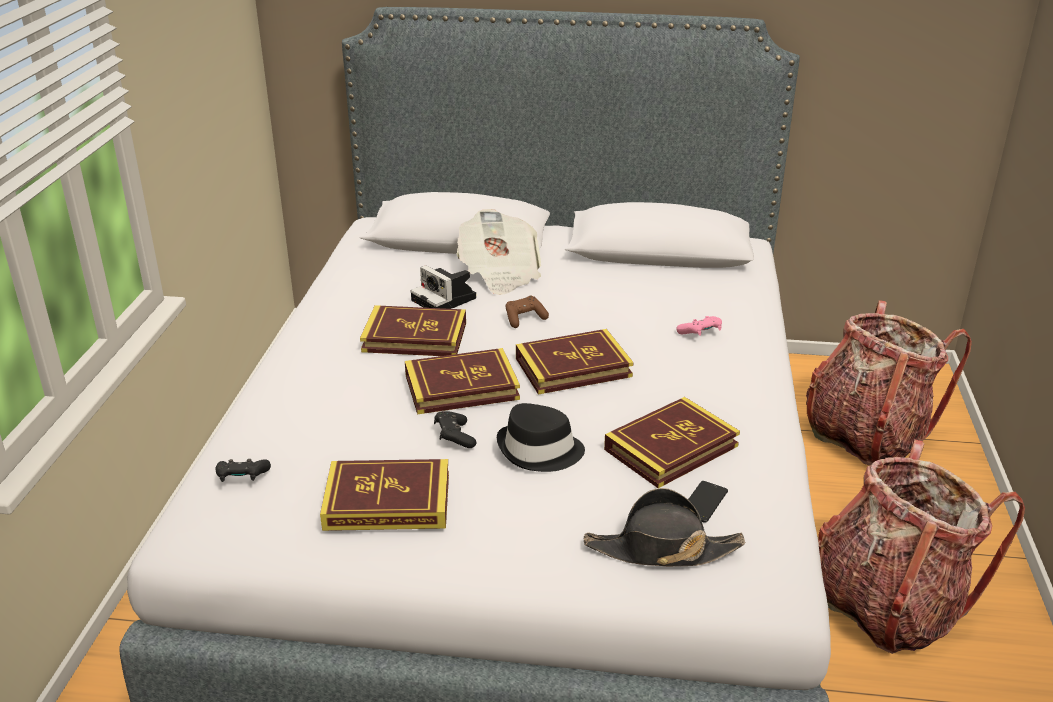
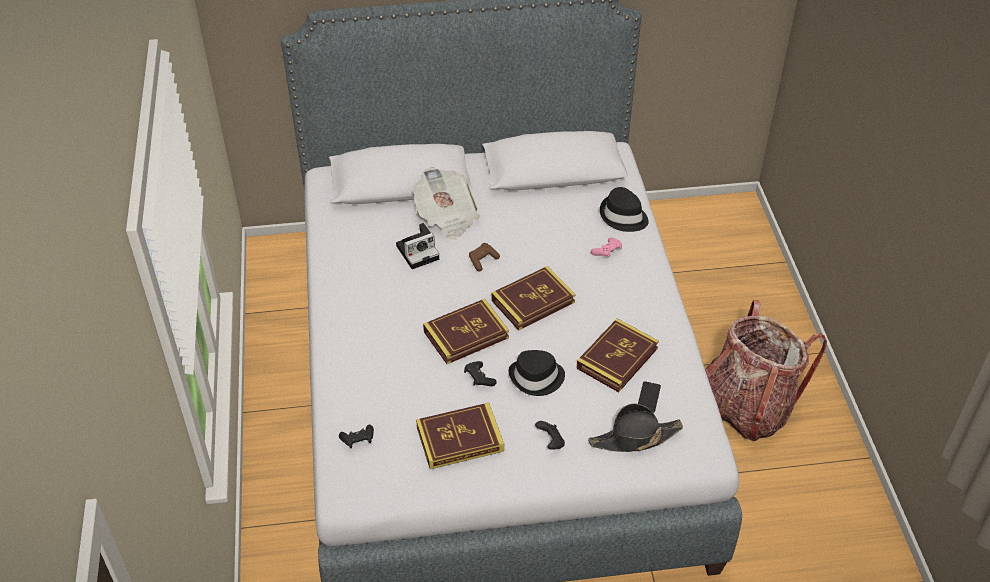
camera: 15 degrees left, 15 degrees up
(414, 337) = (413, 293): book -> none
(446, 300) = (419, 251): camera -> camera turned 60 degrees counterclockwise
(525, 532) = (550, 442): none -> black game controller
(736, 303) = (623, 217): none -> black hat
(866, 436) = (709, 270): backpack -> none

